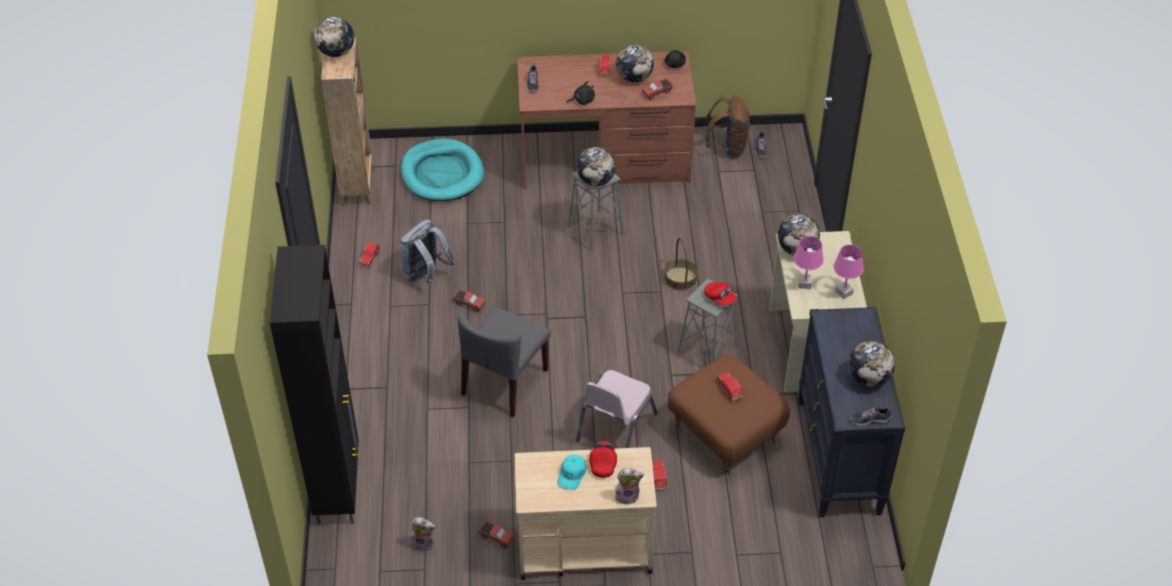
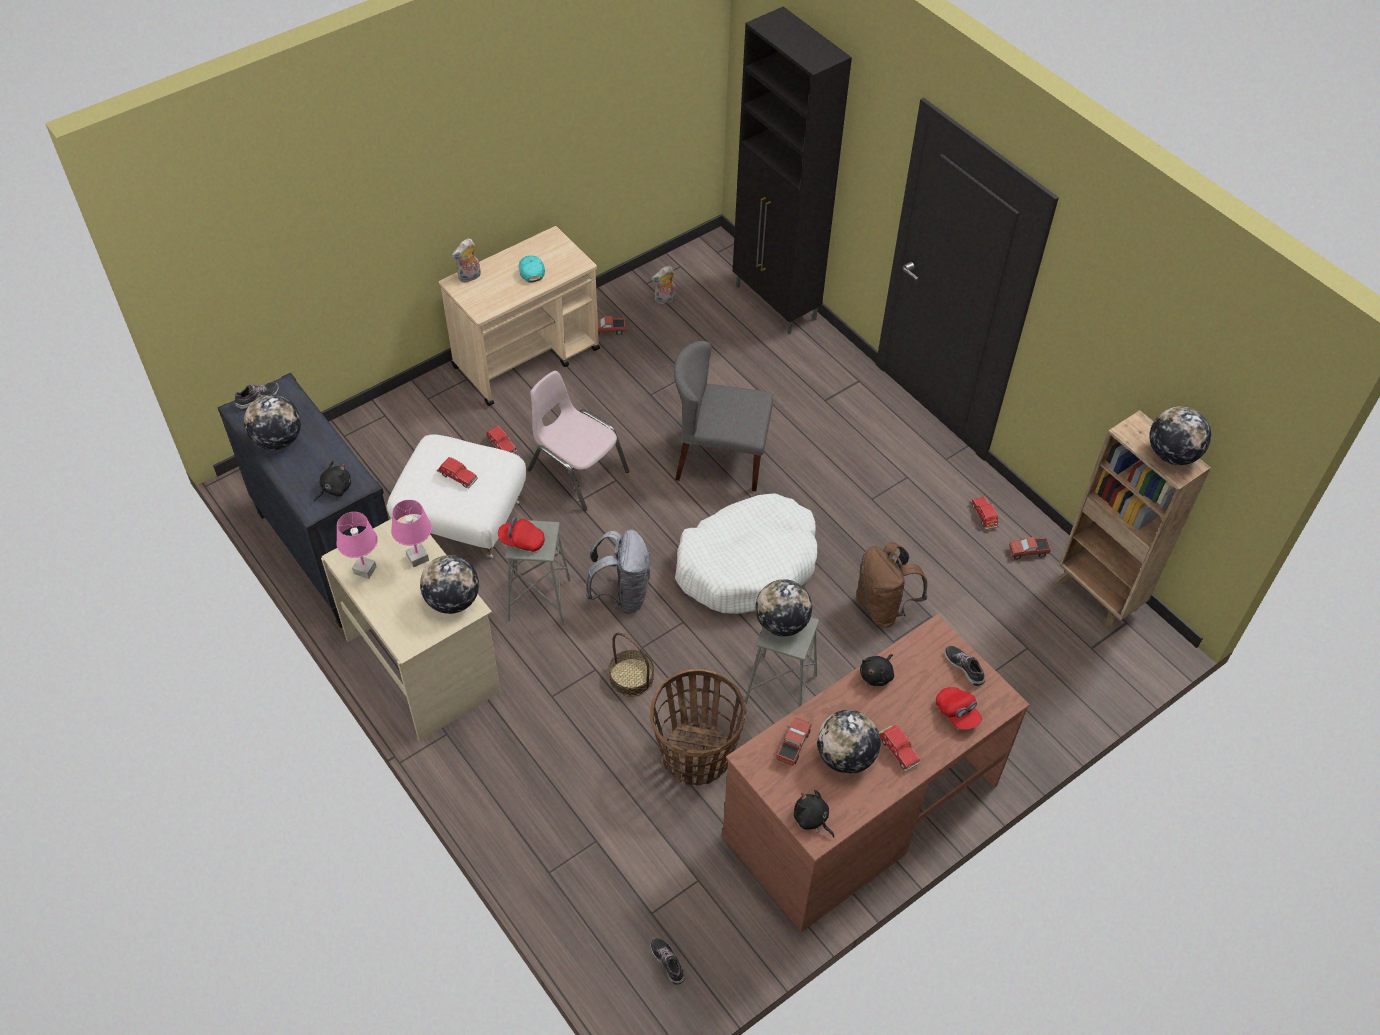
camera: 145 degrees right, 5 degrees up
(425, 275) = (908, 528): grey backpack -> grey backpack (622, 594)
(442, 174) = (1028, 667): turquoise dog bed -> none
(469, 304) = (831, 520): toy truck -> toy truck (1028, 552)
(505, 382) = (720, 459): grey chair -> grey chair turned 75 degrees counterclockwise
(551, 305) = (747, 565): none -> white dog bed
(603, 463) = (511, 291): red cap -> red cap (957, 713)
(615, 427) = (577, 471): pink chair -> pink chair turned 45 degrees counterclockwise
(674, 222) = (696, 756): none -> basket
(725, 433) = (462, 519): brown ottoman -> white ottoman
(727, 148) = (715, 934): brown backpack -> brown backpack (883, 607)
(843, 323) = (334, 488): none -> black plush toy

